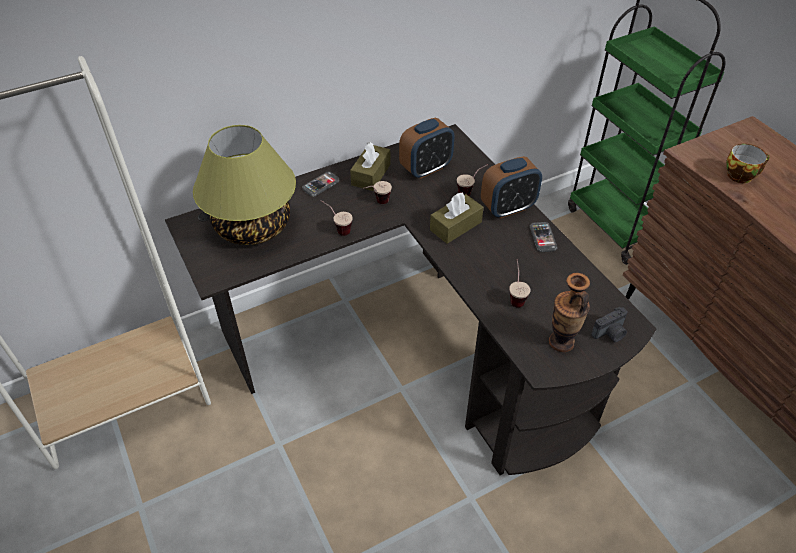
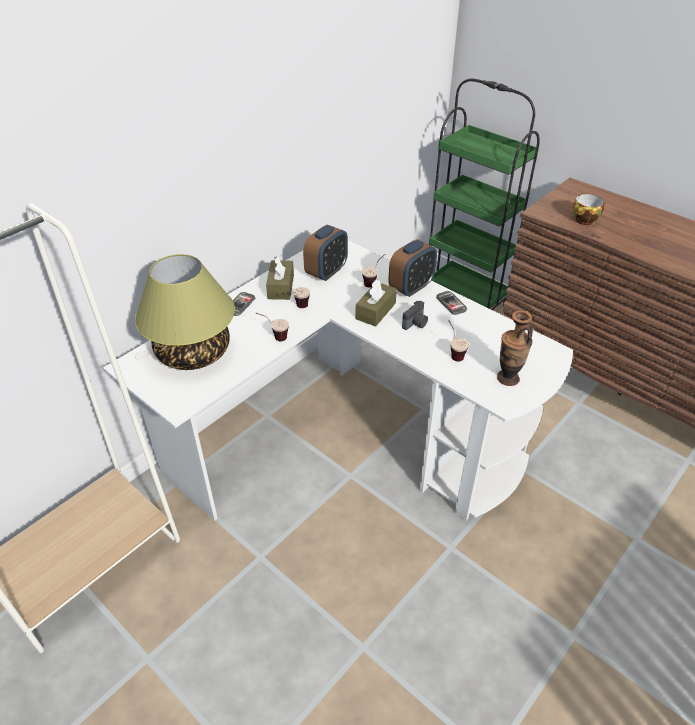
camera: 20 degrees left, 5 degrees down
(414, 343) = (345, 435): black desk -> white desk
(610, 333) = (541, 362): camera -> camera (416, 324)

